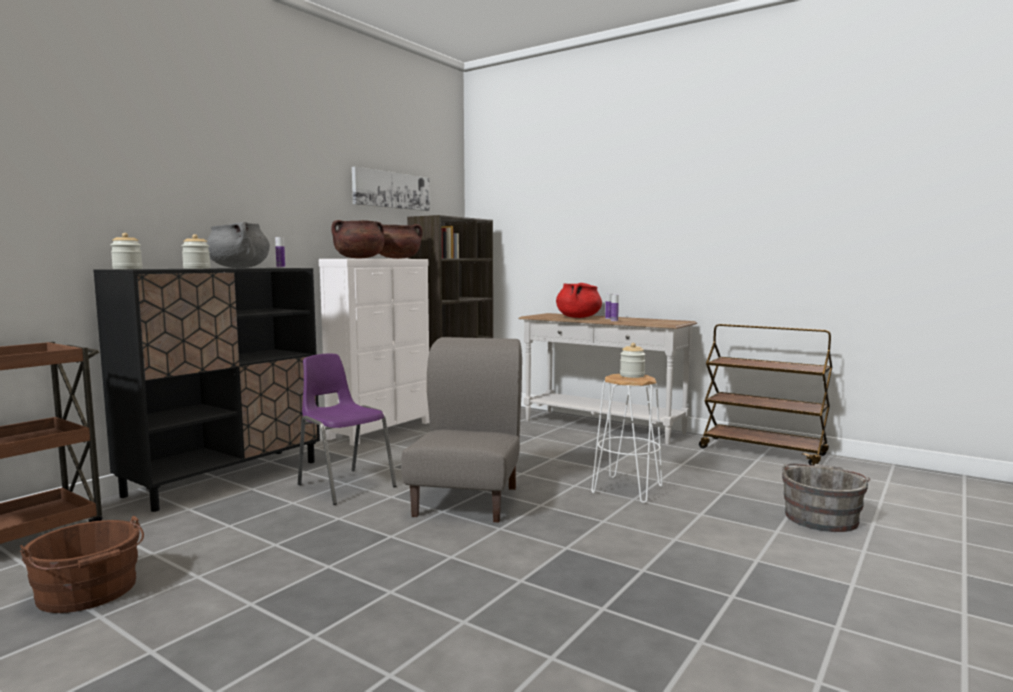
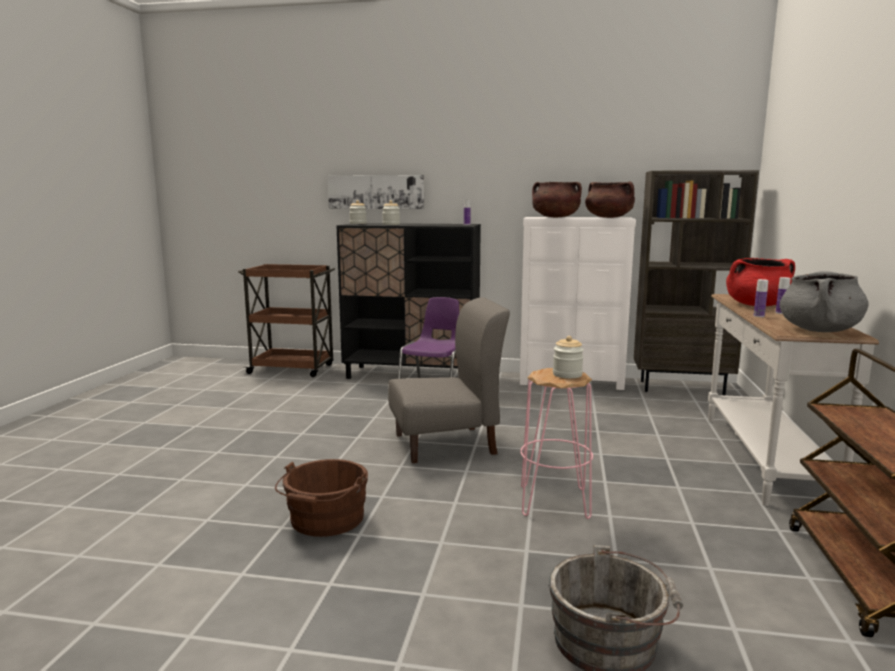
camera: 65 degrees right, 5 degrees up
(89, 592) = (246, 398): brown bucket -> brown bucket (325, 520)
(239, 268) = (430, 224): grey cooking pot -> grey cooking pot (819, 330)
(391, 190) = (631, 145): picture -> picture (376, 192)
(628, 489) = (554, 502): white stool -> pink stool

